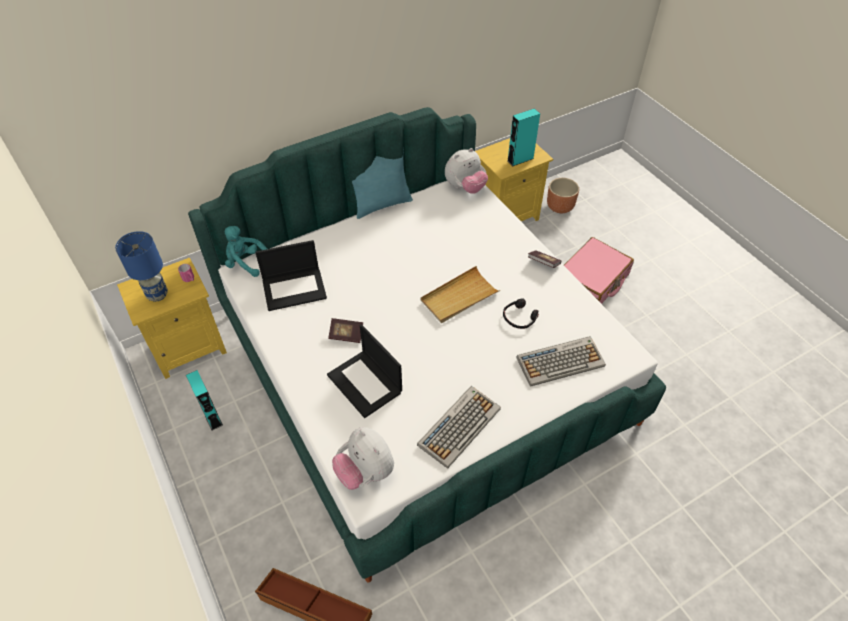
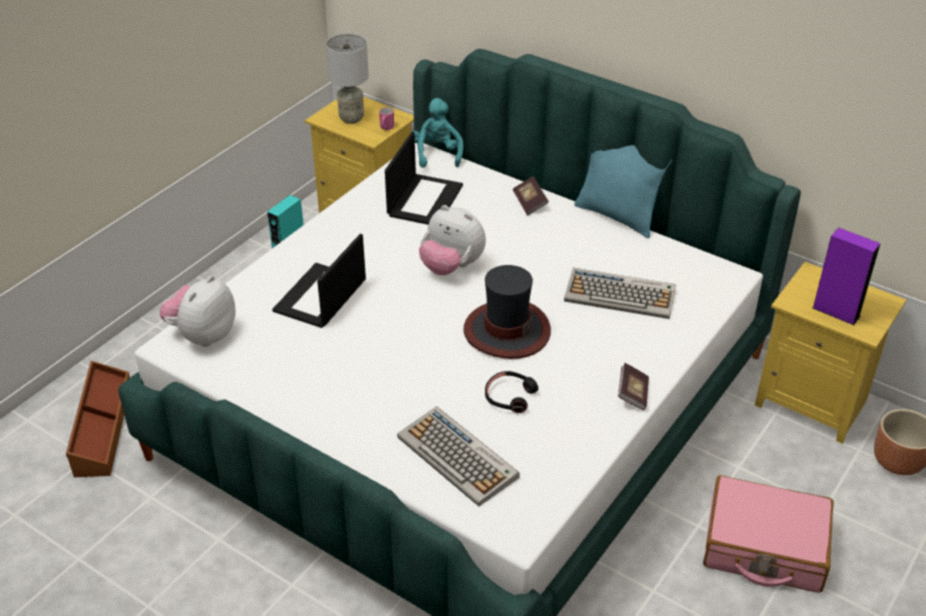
camera: 65 degrees right, 10 degrees down
(158, 295) = (351, 118): blue table lamp -> grey table lamp
(295, 288) = (424, 200): laptop -> laptop turned 120 degrees counterclockwise
(346, 335) = (382, 259): book -> book (530, 203)
(459, 297) = (506, 330): beige tray -> hat
(459, 426) = (301, 390): keyboard -> keyboard (621, 295)
(465, 188) = (719, 276): plush toy -> plush toy (451, 267)
(520, 159) = (836, 312): turquoise speaker -> purple speaker

